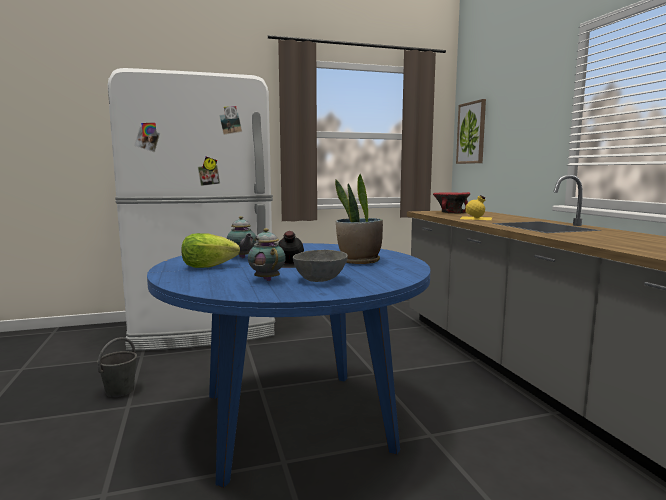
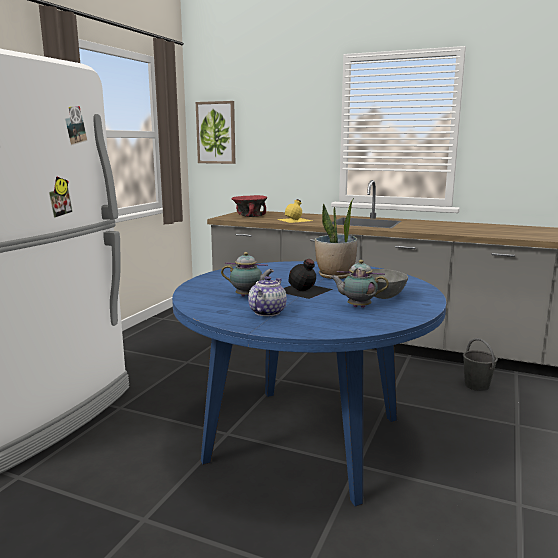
camera: 50 degrees left, 5 degrees up
(120, 391) = (94, 515): grey bucket -> grey bucket (476, 385)
(208, 266) = (266, 312): lettuce -> teapot

